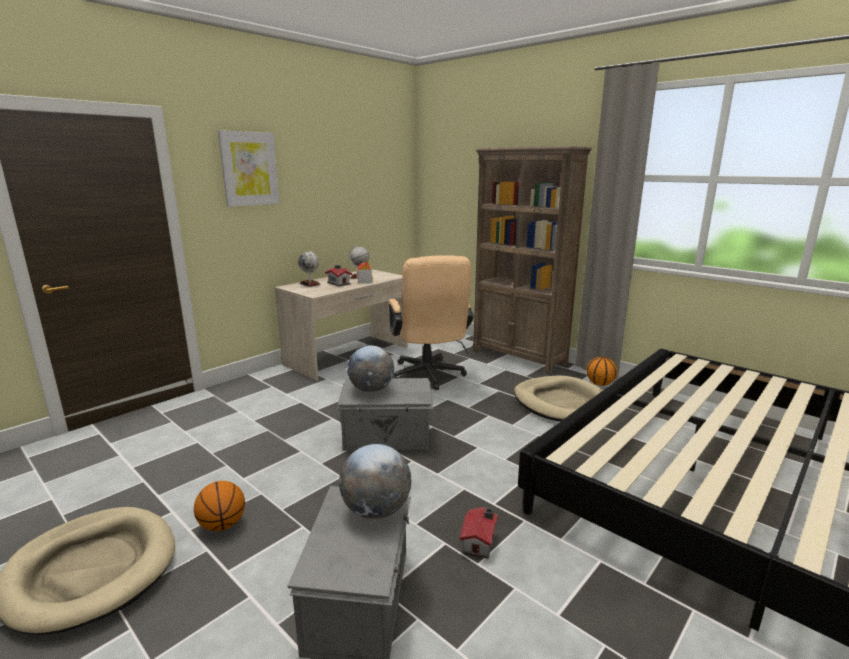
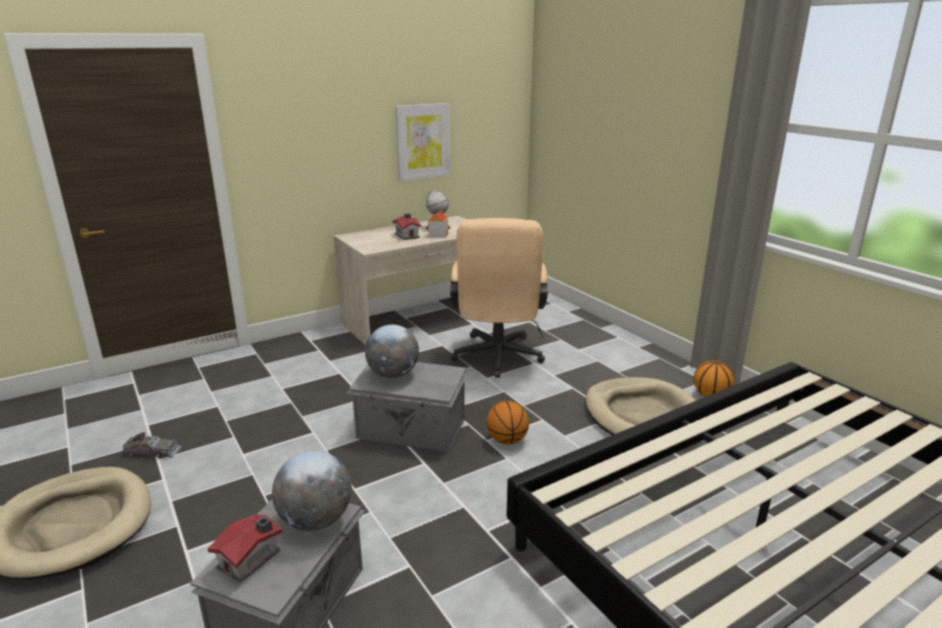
camera: 15 degrees right, 5 degrees up
(149, 490) = (152, 452): none -> grey toy car
(222, 525) = (201, 502): basketball -> basketball (507, 440)
(249, 169) = (305, 99): picture -> picture (423, 141)
(310, 284) = (374, 234): globe -> none
(480, 542) = (447, 572): toy house -> toy house (251, 559)
(519, 357) = (624, 345): brown bookcase -> none

